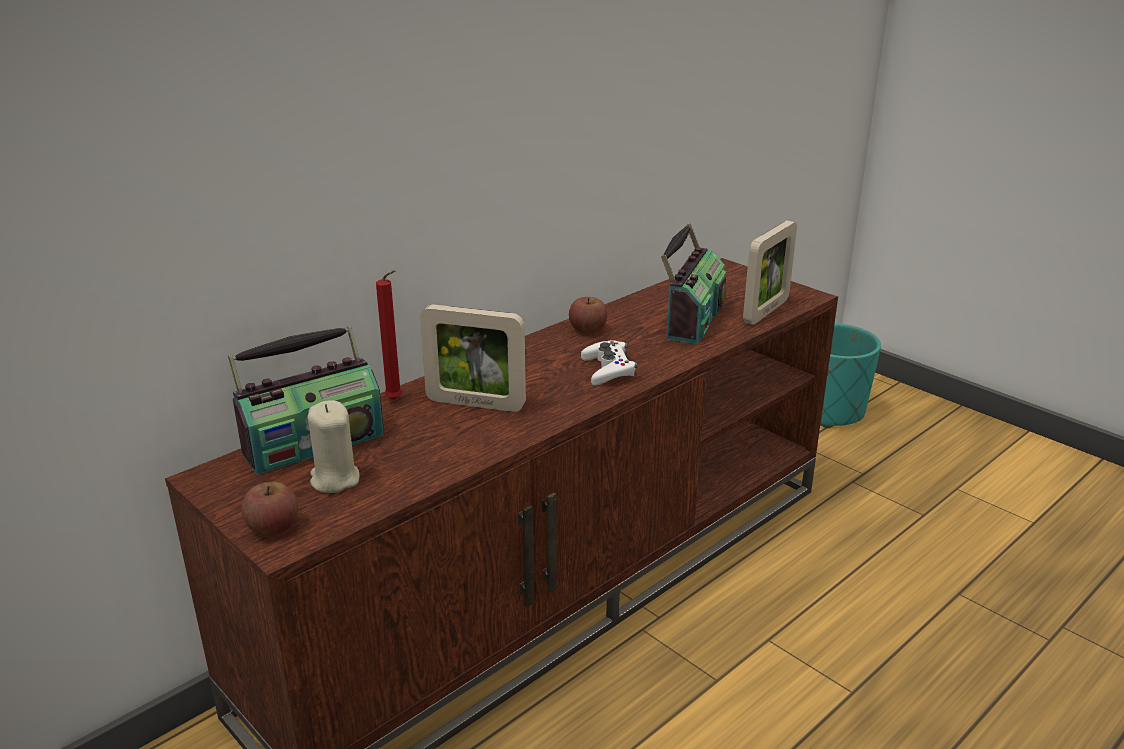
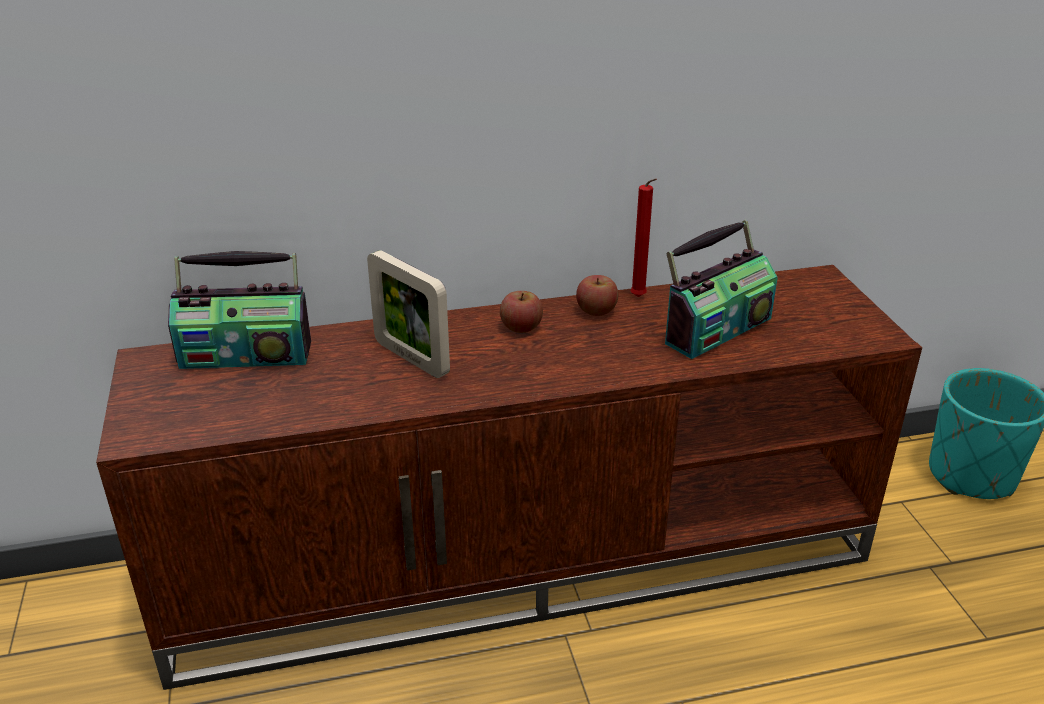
camera: 30 degrees right, 5 degrees up
(273, 527) = (141, 421): apple -> apple (521, 327)
(334, 479) = (227, 393): beige candle -> none
(396, 400) = (351, 333): red candle -> red candle (639, 298)
(608, 370) = (569, 361): white game controller -> none
(766, 311) = (811, 342): picture frame -> none

